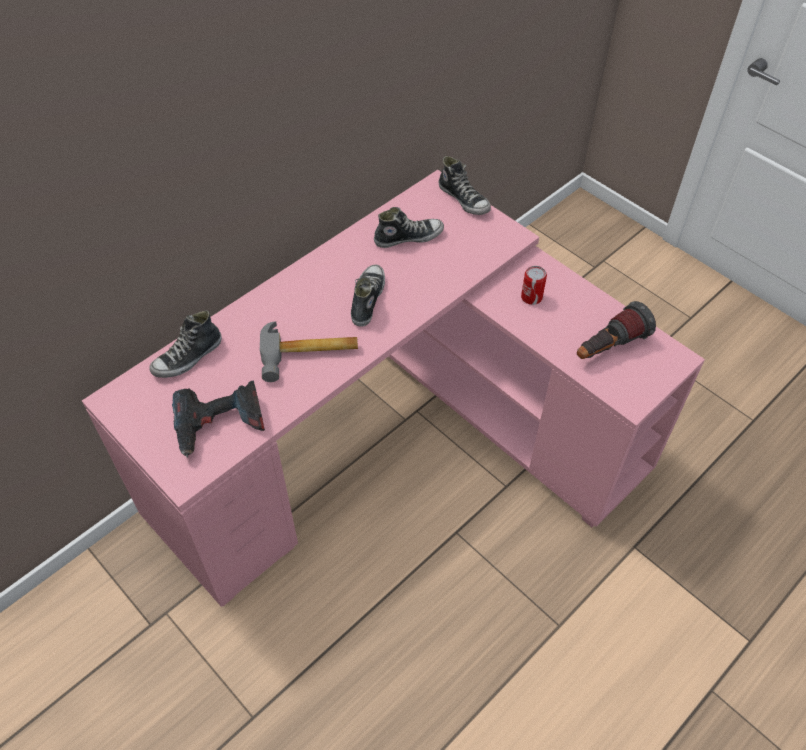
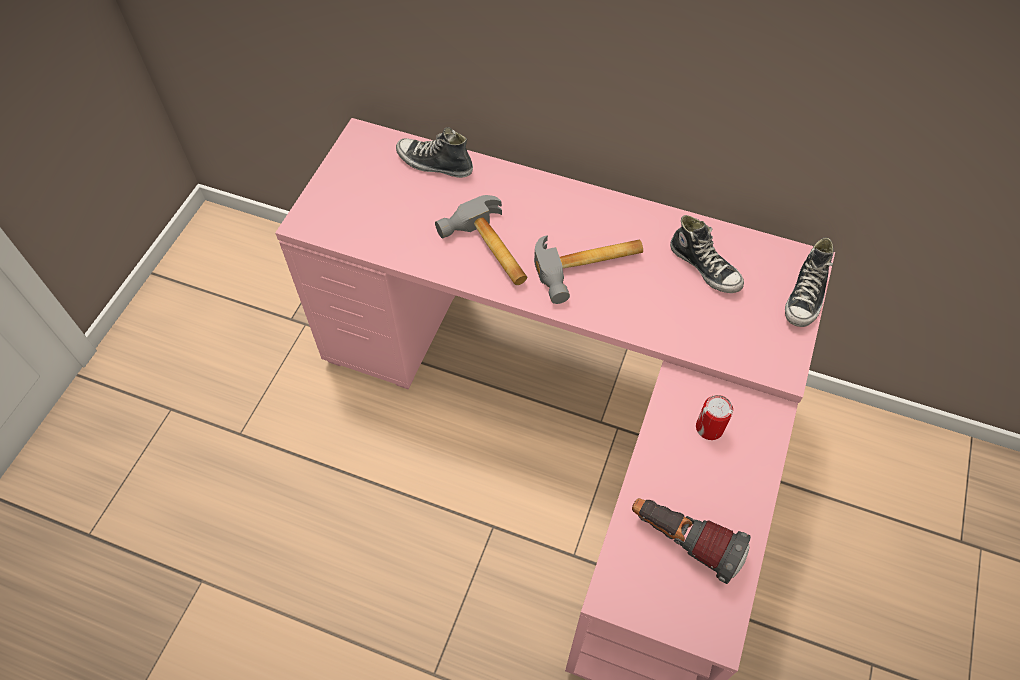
camera: 65 degrees right, 5 degrees up
(219, 424) = (372, 220): power drill -> none
(367, 299) = (590, 267): shoe -> hammer

